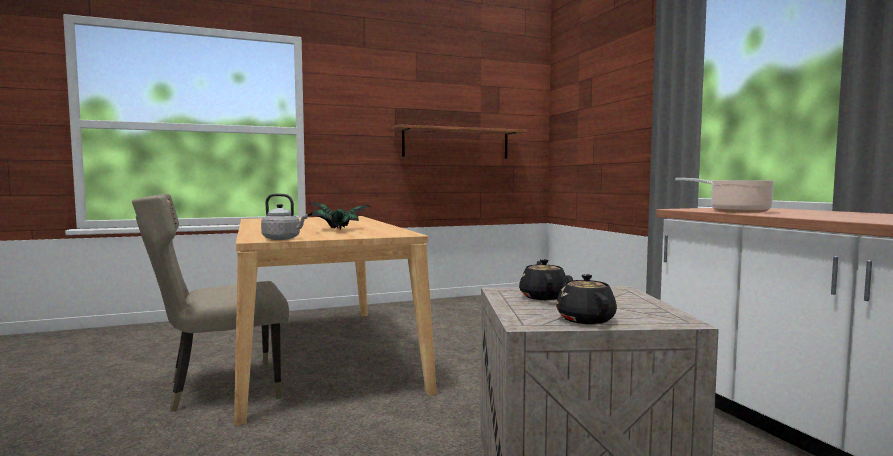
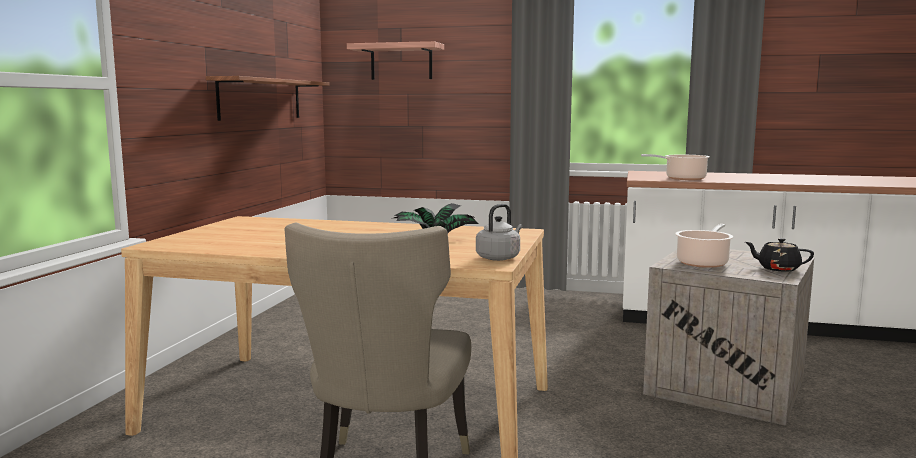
camera: 55 degrees left, 5 degrees up
(543, 297) = (703, 262): black teapot -> cooking pot
(589, 107) = (401, 62): none -> shelf

